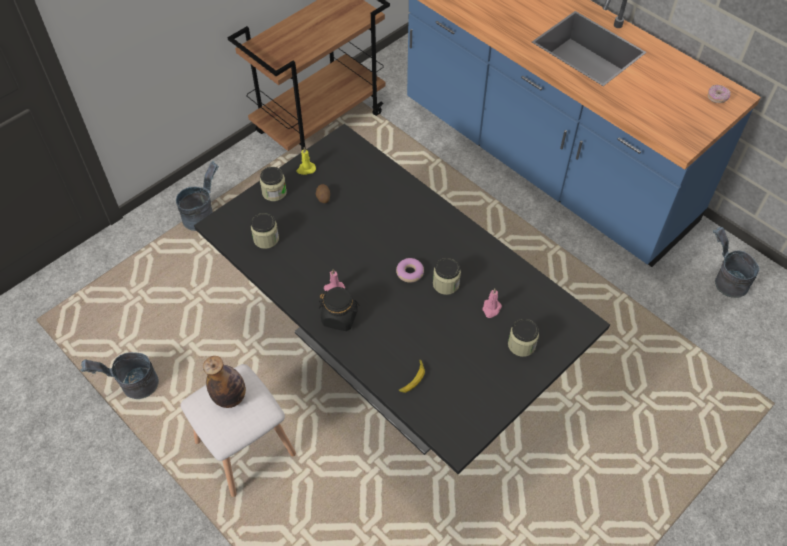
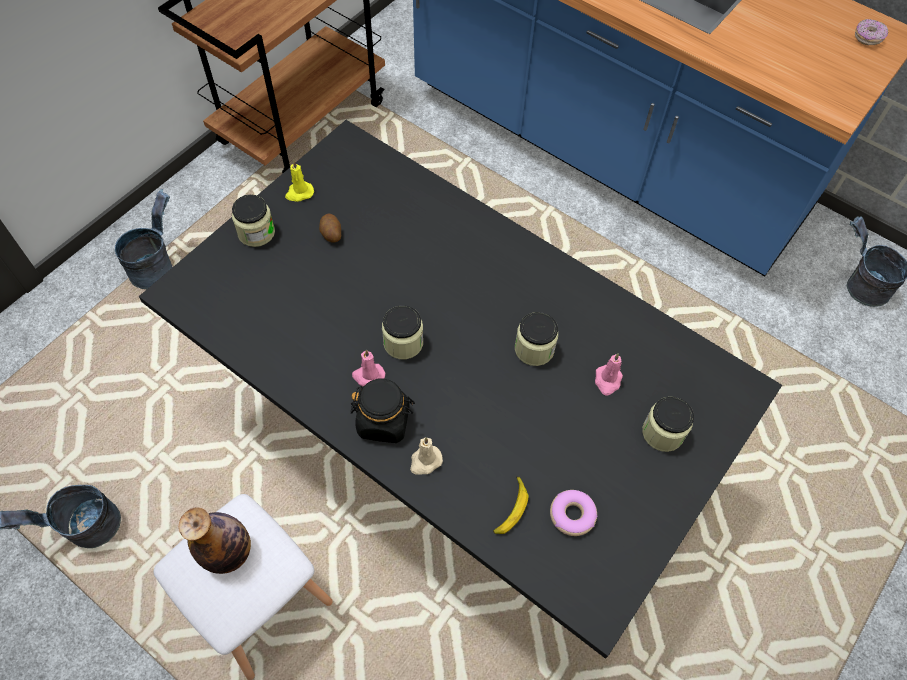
camera: 10 degrees left, 5 degrees up
(266, 239) = (253, 306): jar -> jar (403, 342)
(362, 344) = (425, 461): none -> beige candle
(410, 273) = (478, 337): donut -> donut (572, 515)

